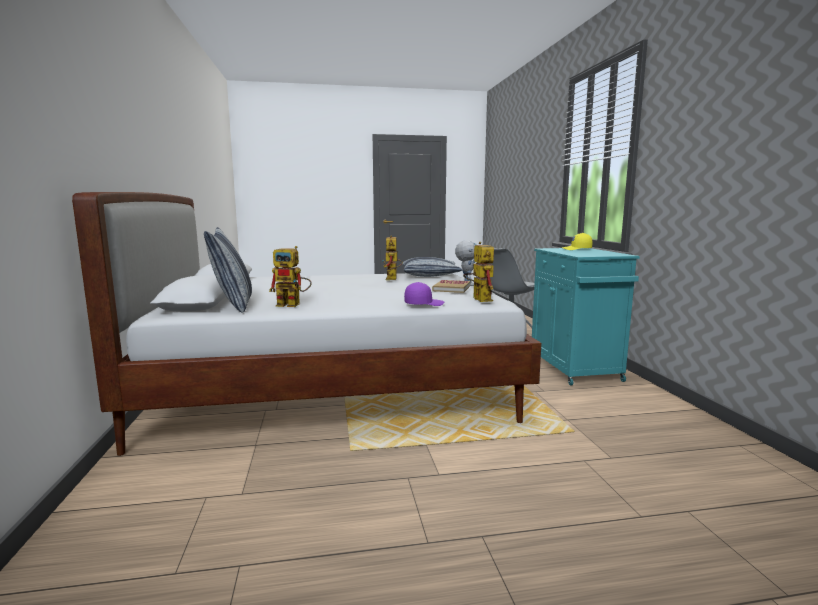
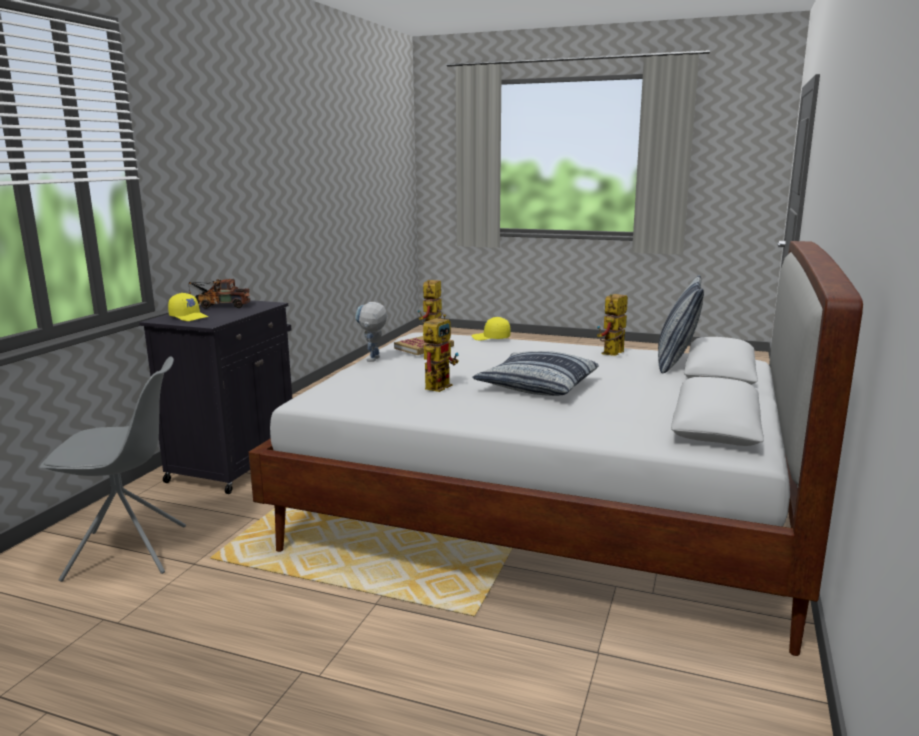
camera: 150 degrees left, 5 degrees up
(293, 305) = (612, 354): toy robot -> toy robot turned 90 degrees counterclockwise
(423, 304) = (491, 338): purple cap -> yellow cap
(430, 275) = (349, 393): pillow -> pillow (537, 385)
(575, 369) = (235, 464): turquoise cabinet -> black cabinet
(602, 252) = (219, 306): none -> toy truck

